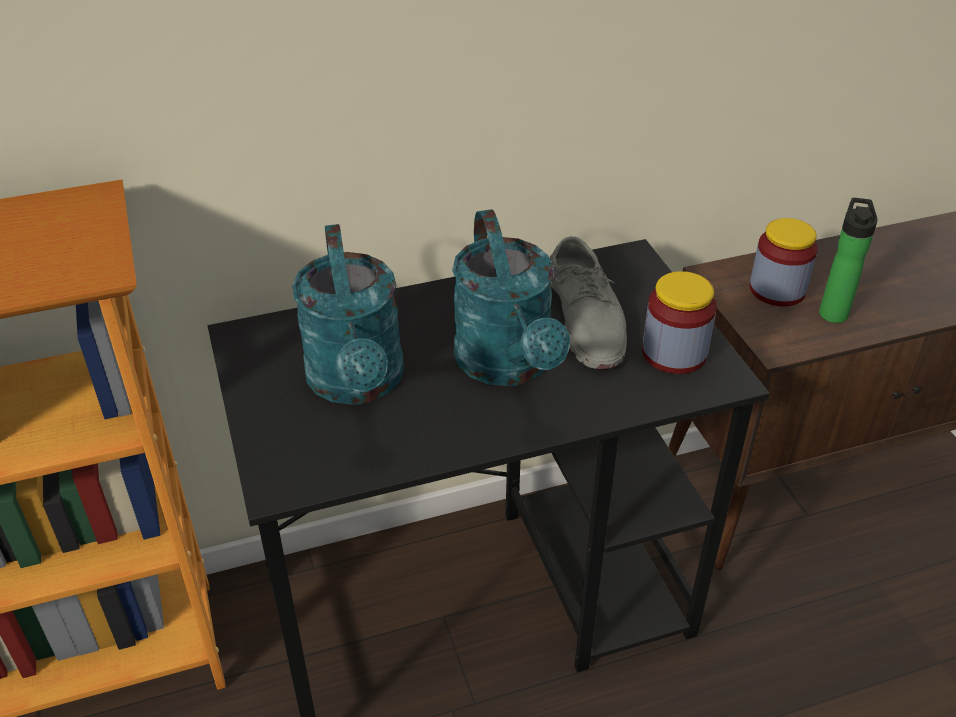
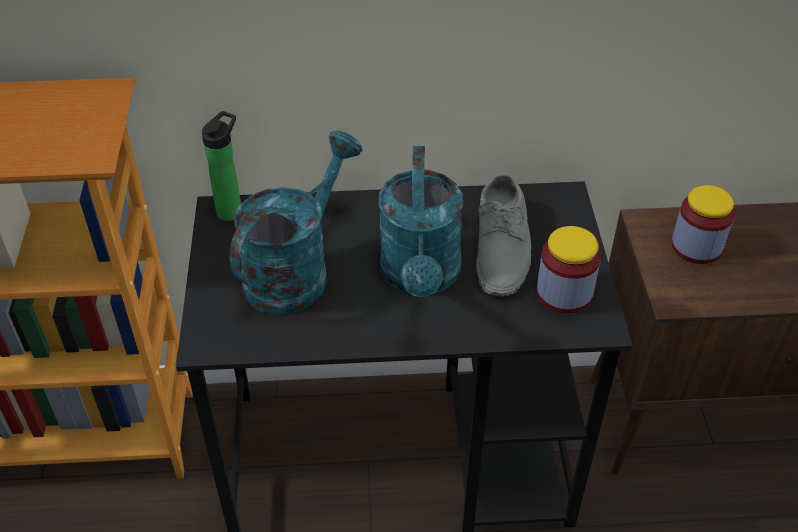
camera: 15 degrees right, 5 degrees up
(358, 384) = (295, 270): turquoise watering can -> turquoise watering can turned 150 degrees counterclockwise
(833, 311) = (739, 276): bottle -> bottle (232, 210)

